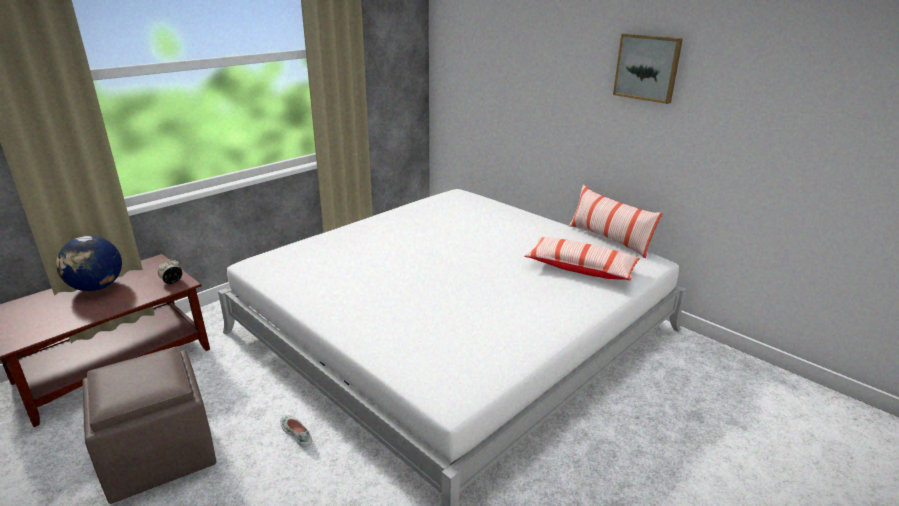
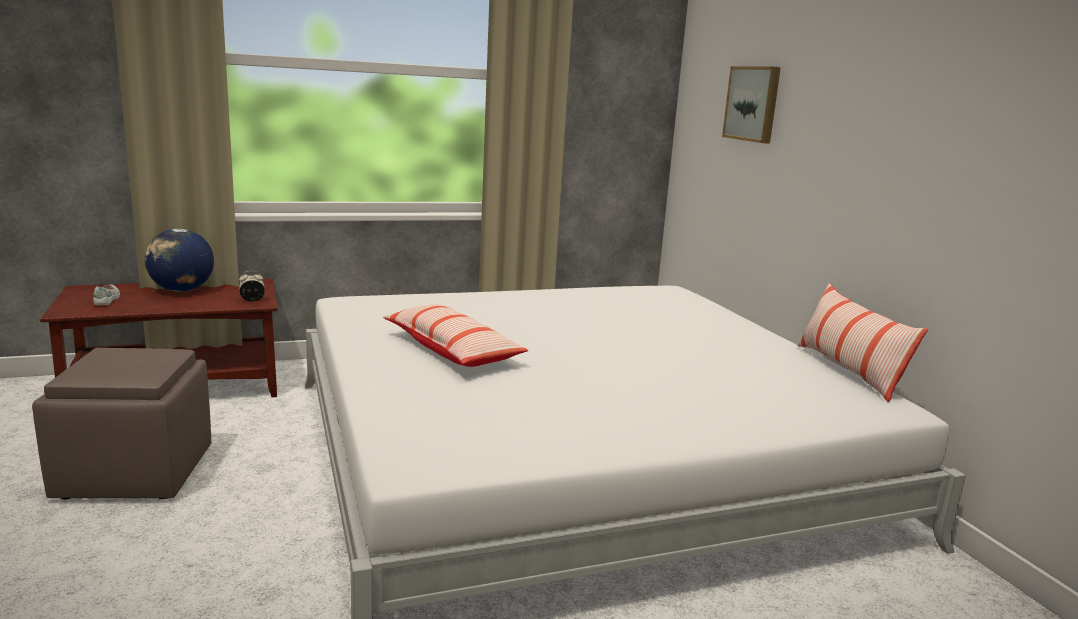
camera: 25 degrees right, 10 degrees down
(297, 433) = (284, 499): white shoe -> white shoe (107, 299)
(580, 268) = (761, 389): pillow -> pillow (452, 350)
(647, 67) = (933, 96): picture -> picture (753, 104)

